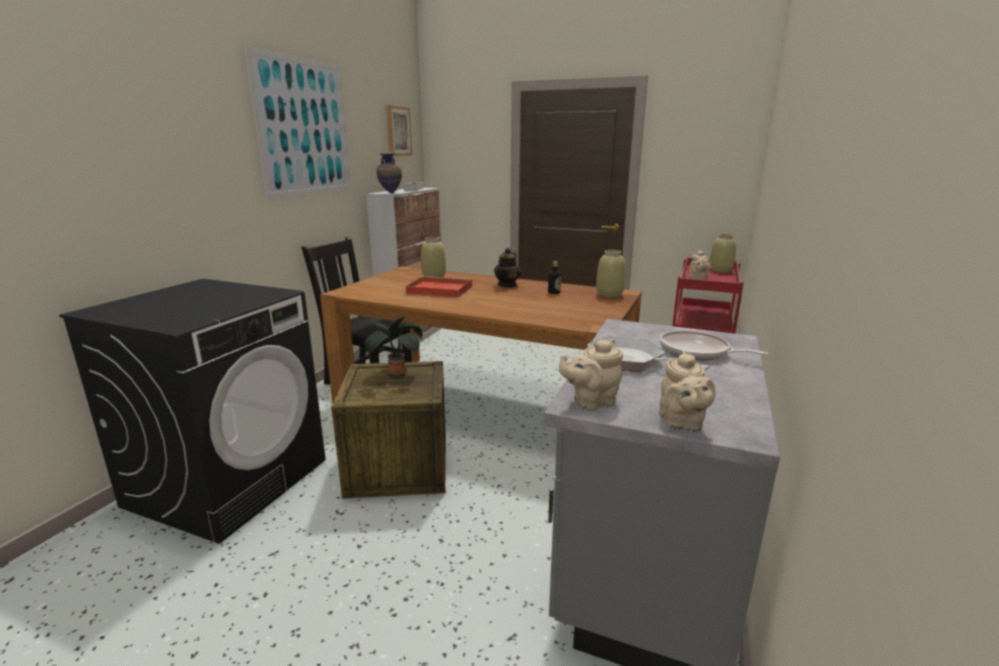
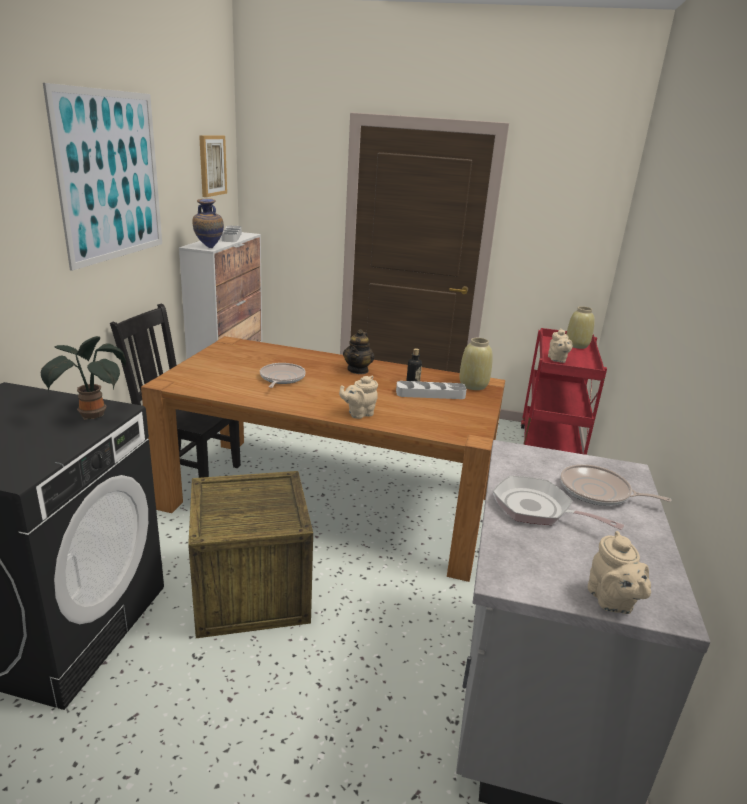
camera: 10 degrees left, 5 degrees up
(396, 375) = (250, 493): potted plant -> potted plant (92, 414)
(434, 276) = (269, 355): beige vase -> none
(438, 290) = (281, 378): red tray -> frying pan
(567, 299) = (430, 394): none -> grey tray
(591, 402) = (516, 575): beige teapot -> beige teapot (359, 414)

